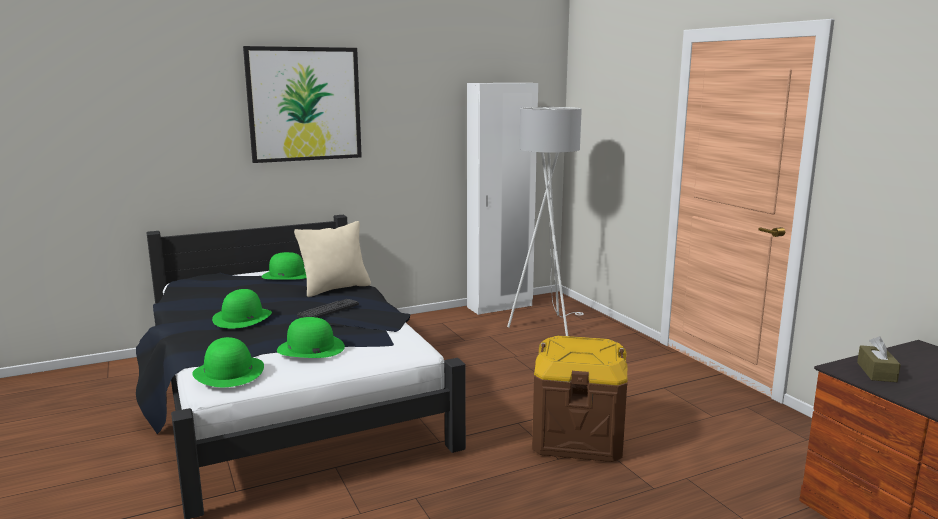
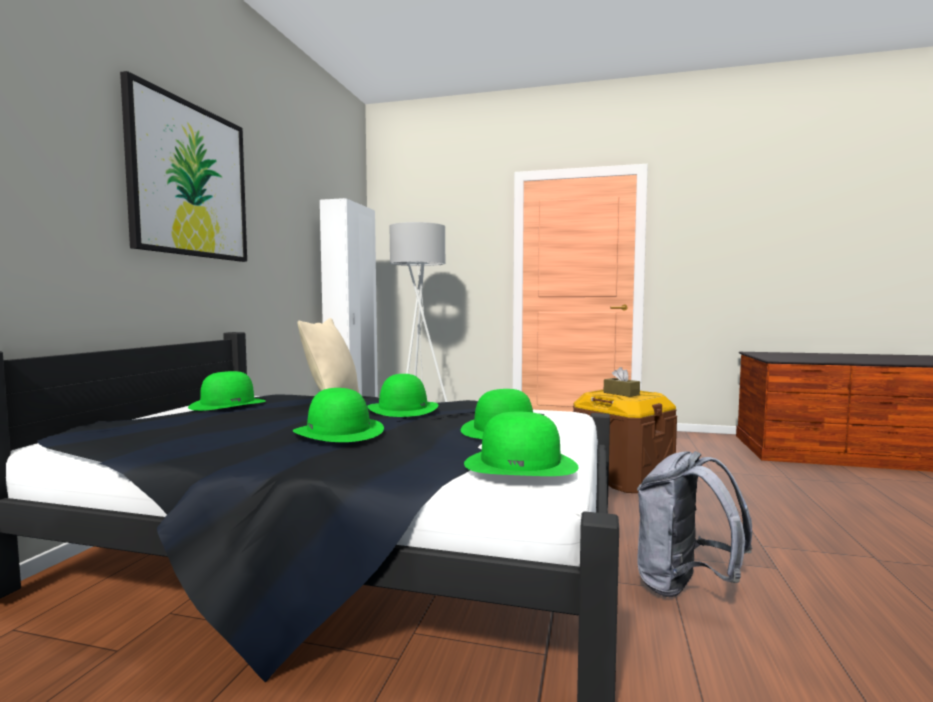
camera: 50 degrees left, 10 degrees down
(328, 310) = (403, 409): keyboard -> green hat
(368, 517) = (685, 587): none -> grey backpack
(876, 372) = (786, 358): brown tissue box -> brown tissue box (621, 393)

